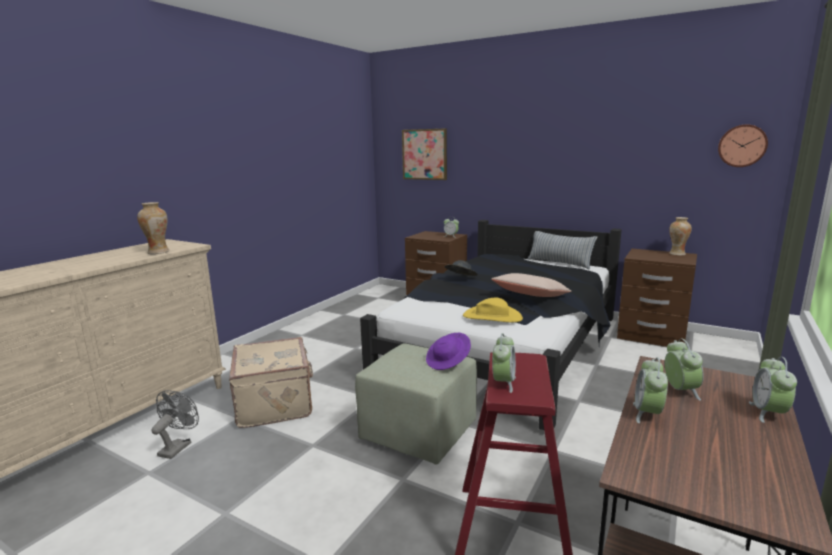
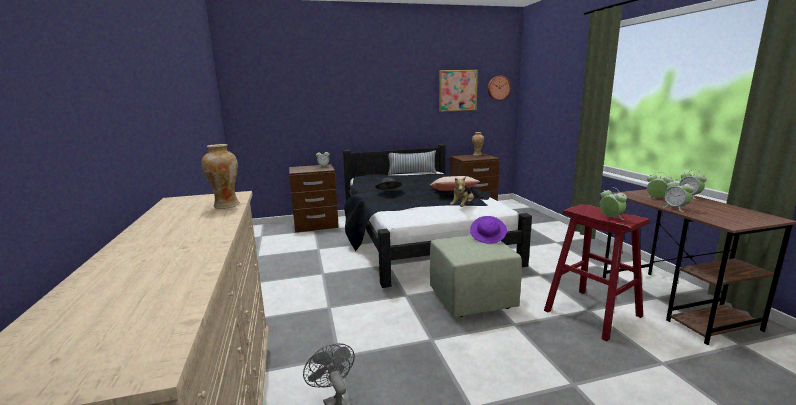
camera: 45 degrees left, 0 degrees up
(276, 403) = (345, 333): beige suitcase -> none
(425, 154) = (281, 98): picture -> picture (457, 90)
(492, 317) = (462, 206): yellow hat -> plush toy

